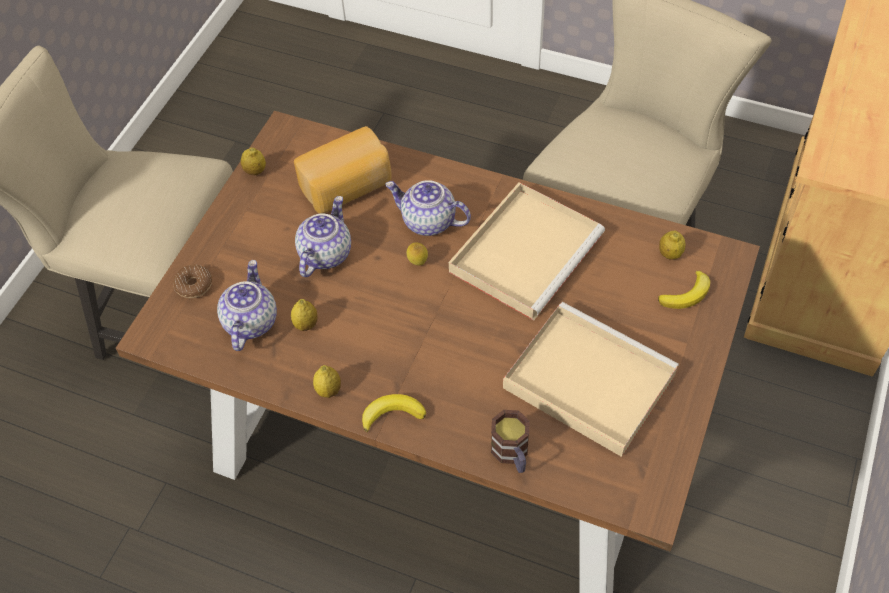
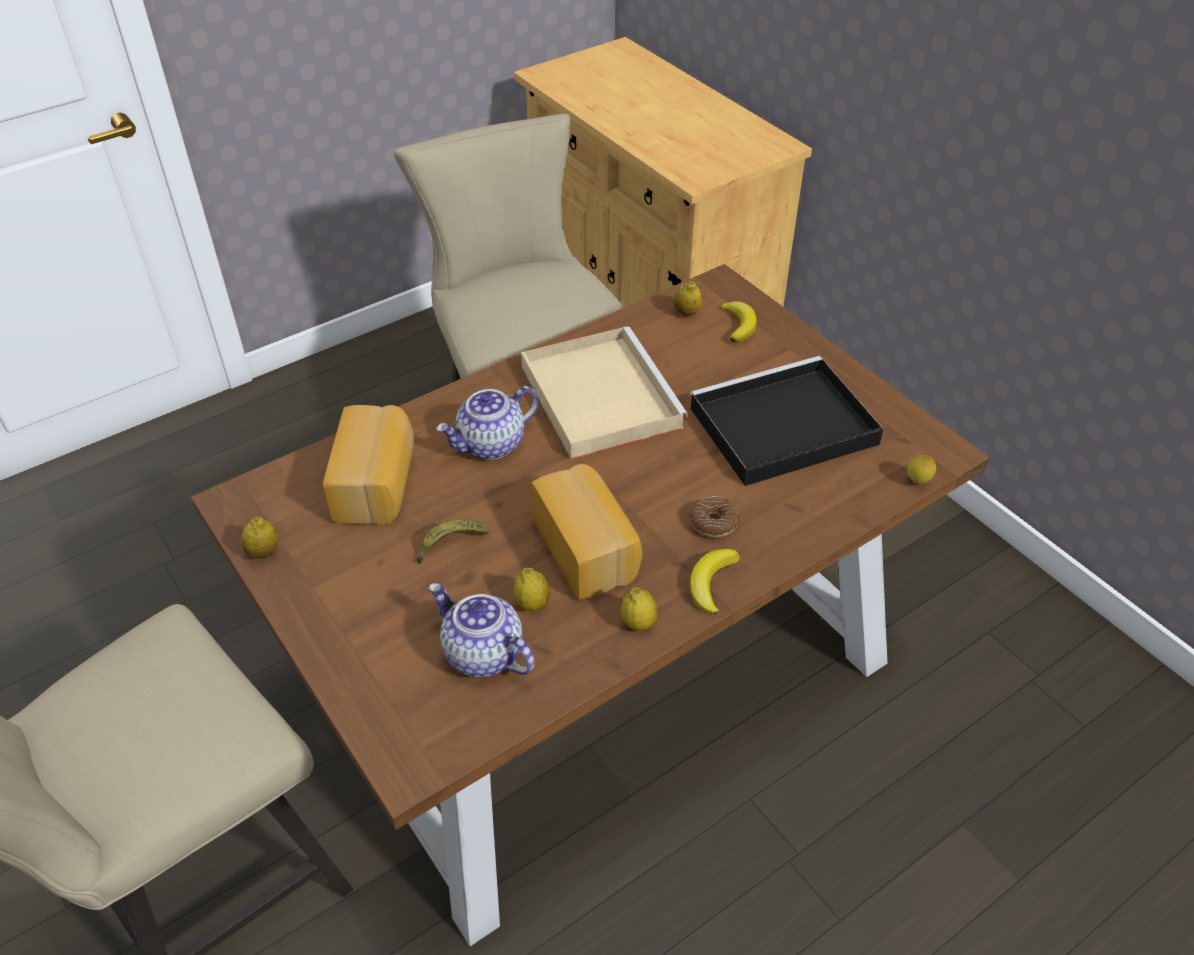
camera: 60 degrees left, 10 degrees down
(194, 285) = (375, 687): donut -> donut (714, 522)
(325, 253) = (450, 544): teapot -> banana
(373, 328) = (588, 549): none -> bread
(418, 263) = (536, 476): lemon -> lemon (917, 482)
(512, 454) = (826, 515): mug -> none
(585, 380) = (780, 427): beige tray -> black tray

